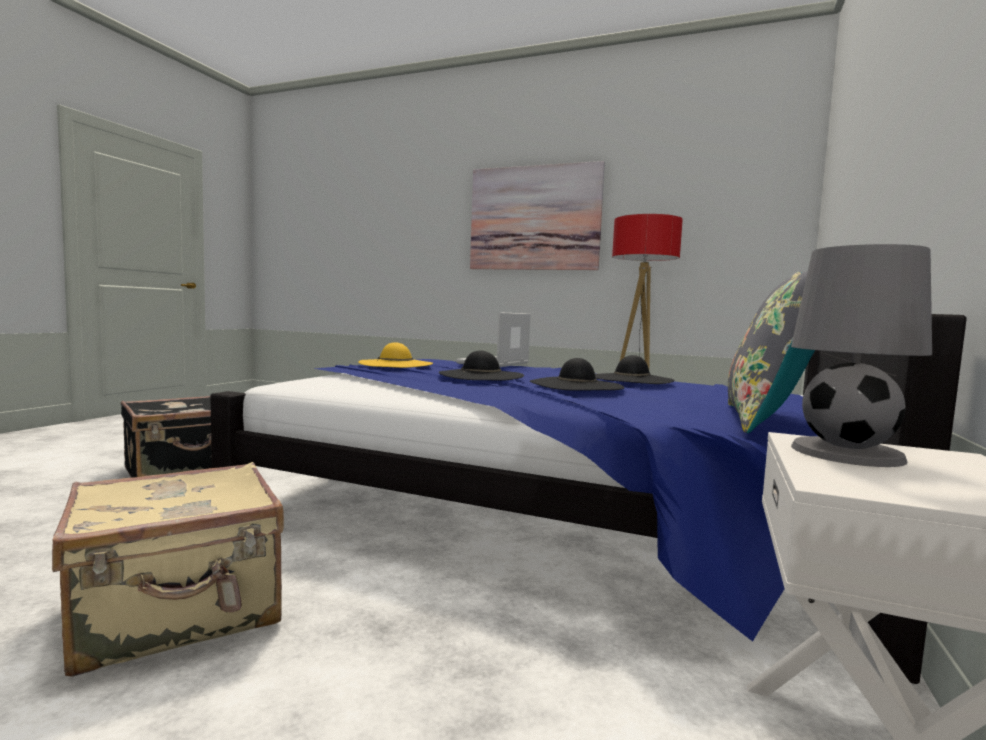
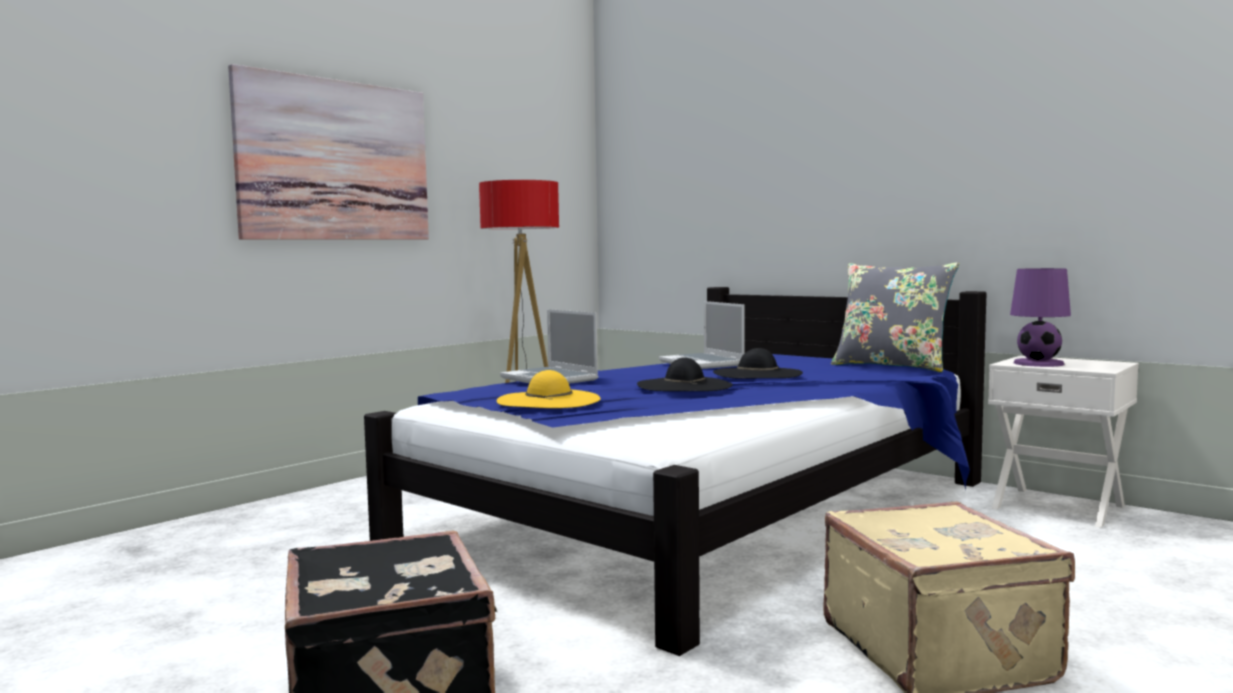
camera: 70 degrees left, 0 degrees up
(632, 379) = (703, 363): black hat -> laptop
(845, 452) = (1037, 363): grey table lamp -> purple table lamp

